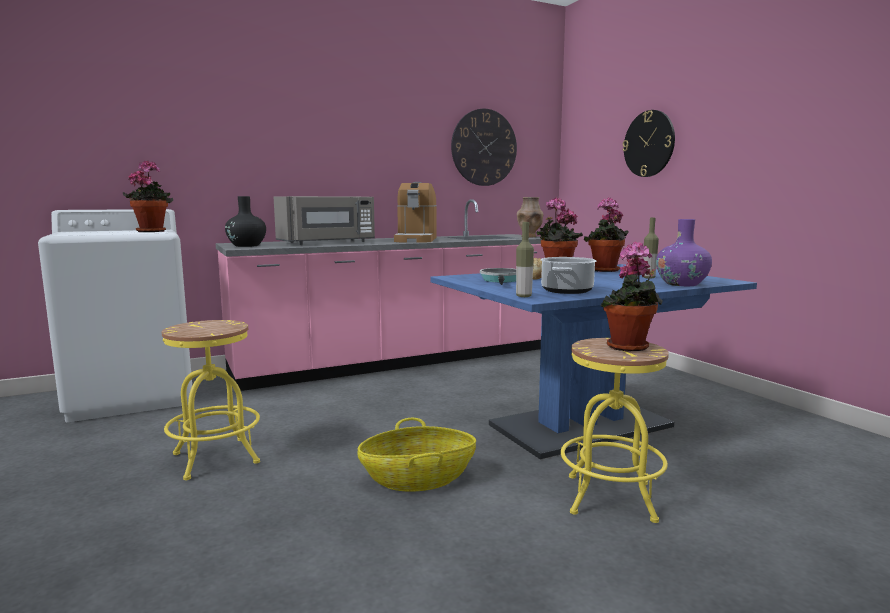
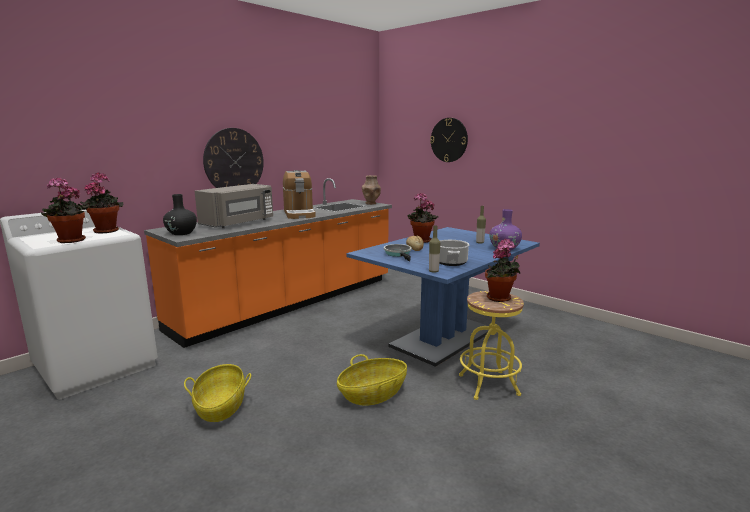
camera: 20 degrees left, 5 degrees up
(216, 458) = (221, 406): yellow stool -> basket
(398, 361) = (290, 303): pink counter -> orange counter
(484, 147) = (331, 137): wall clock -> wall clock (234, 161)
(605, 270) = (447, 236): potted plant -> potted plant (70, 241)

